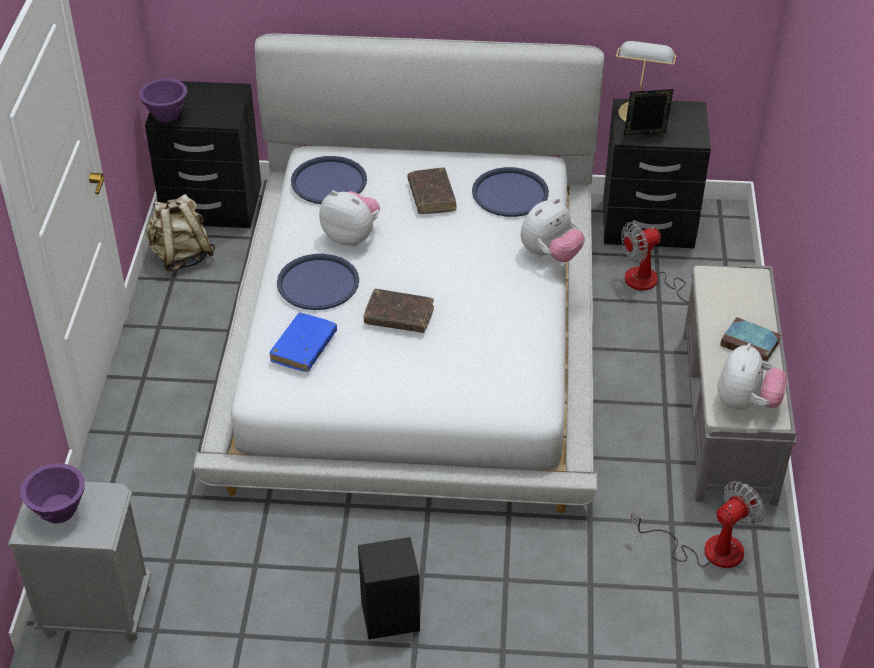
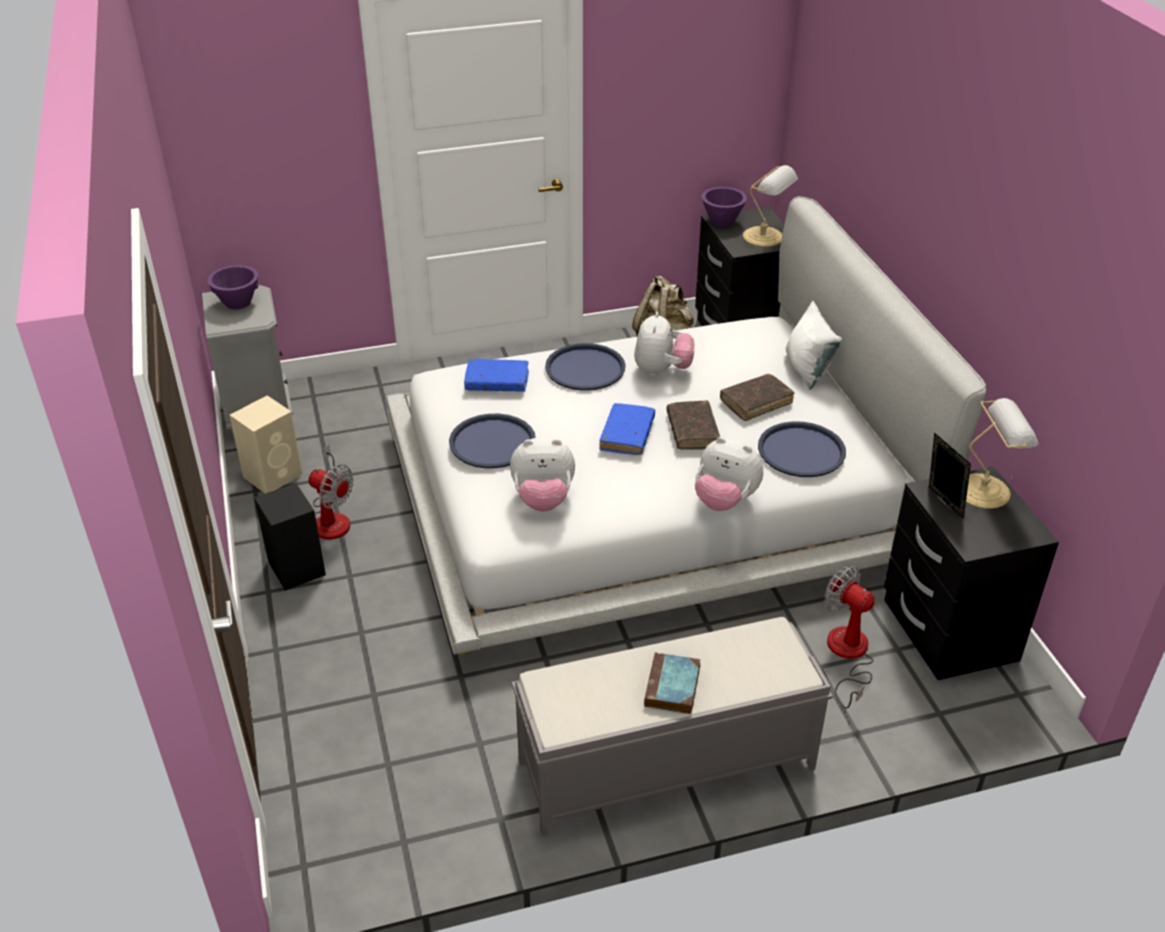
camera: 70 degrees right, 5 degrees down
(216, 99) = (765, 237): none -> table lamp
(222, 613) = (274, 475): none -> beige speaker
(329, 181) = (732, 339): blue tray -> blue tray (492, 442)
(399, 155) = (808, 370): none -> white pillow
(399, 317) = (566, 423): brown book -> brown book (692, 431)
(437, 284) = (627, 435): none -> blue book
(708, 549) = (452, 782): fan -> fan (332, 517)
(746, 403) = (569, 699): plush toy -> plush toy (543, 500)

